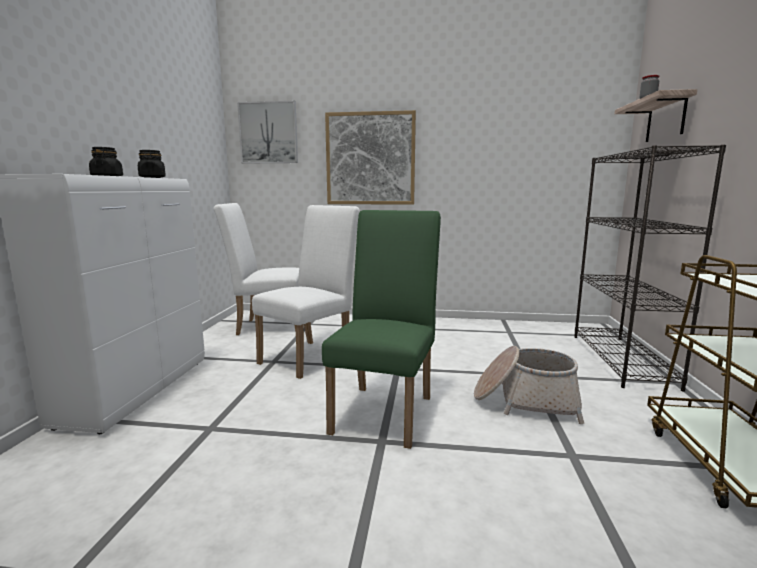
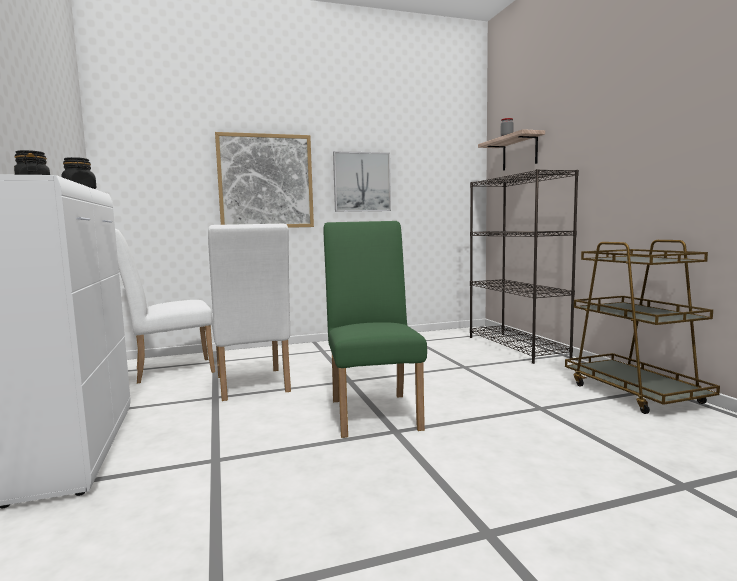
camera: 25 degrees left, 5 degrees down
(268, 133) = (145, 150): picture -> picture (362, 182)
(311, 356) = (252, 386): white chair -> white chair turned 150 degrees clockwise
(525, 401) = (477, 383): basket -> none

